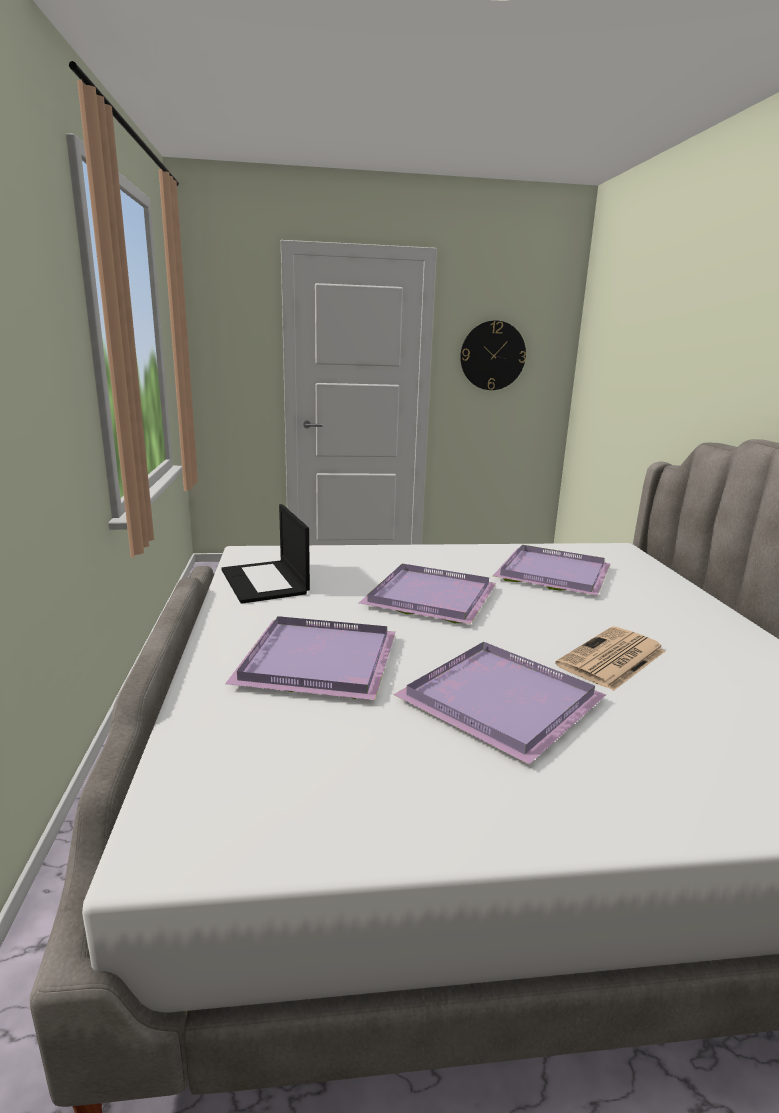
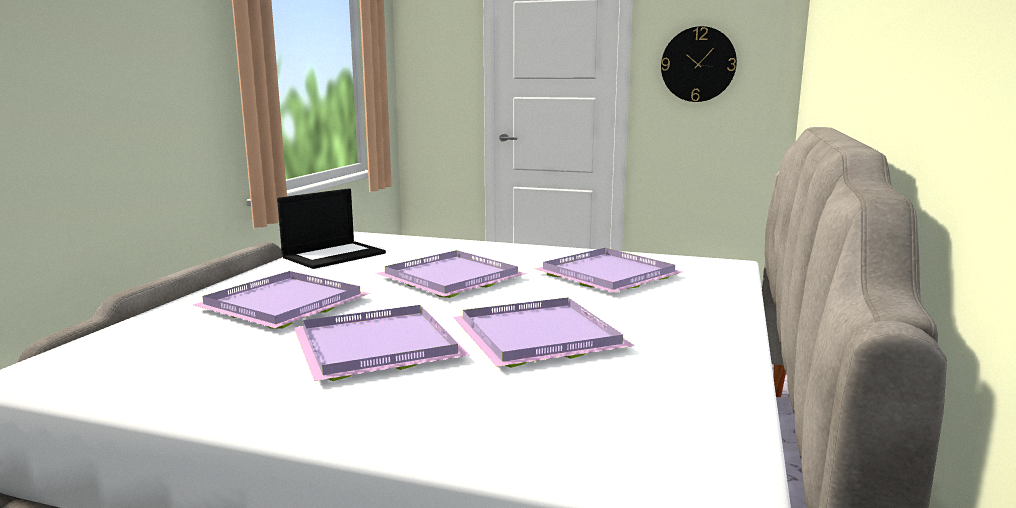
camera: 25 degrees right, 5 degrees down
(265, 582) = (334, 255): laptop -> laptop turned 135 degrees counterclockwise
(611, 659) = (537, 338): newspaper -> purple tray

